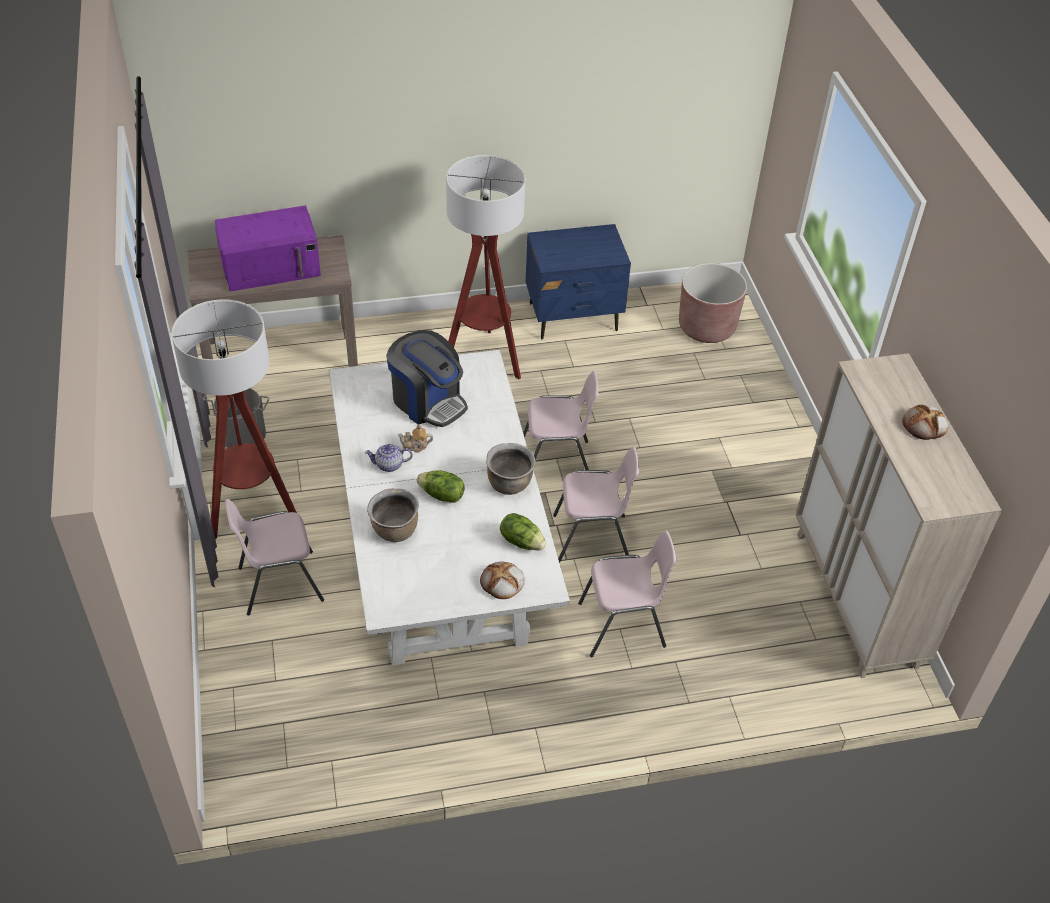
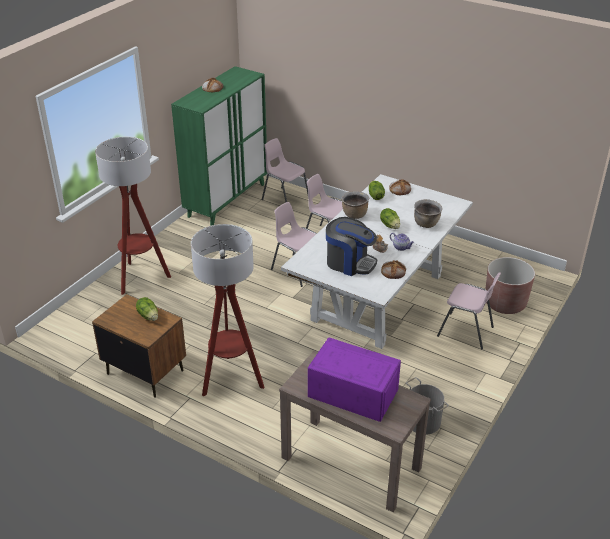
camera: 135 degrees left, 10 degrees down
(252, 513) = (453, 372): floor lamp -> floor lamp (140, 278)
(362, 421) = (393, 271): none -> bread
(428, 401) = (349, 263): coffee machine -> coffee machine turned 120 degrees clockwise
(556, 462) = (268, 306): pink chair -> pink chair (285, 200)
(573, 256) = (148, 316): none -> lettuce
(574, 317) = (145, 372): blue nightstand -> brown nightstand
(706, 327) = (90, 321): brown planter -> brown planter (505, 303)
(856, 599) = (226, 200): beige cabinet -> green cabinet

